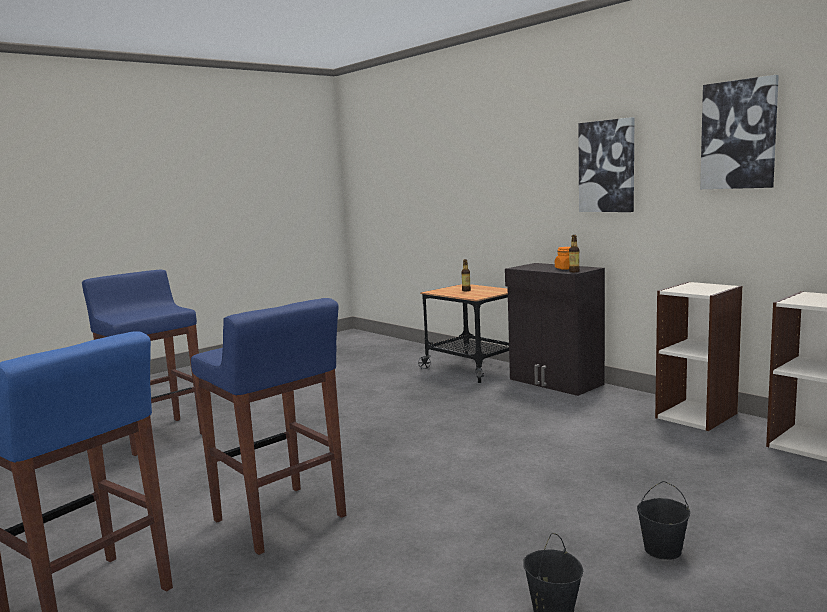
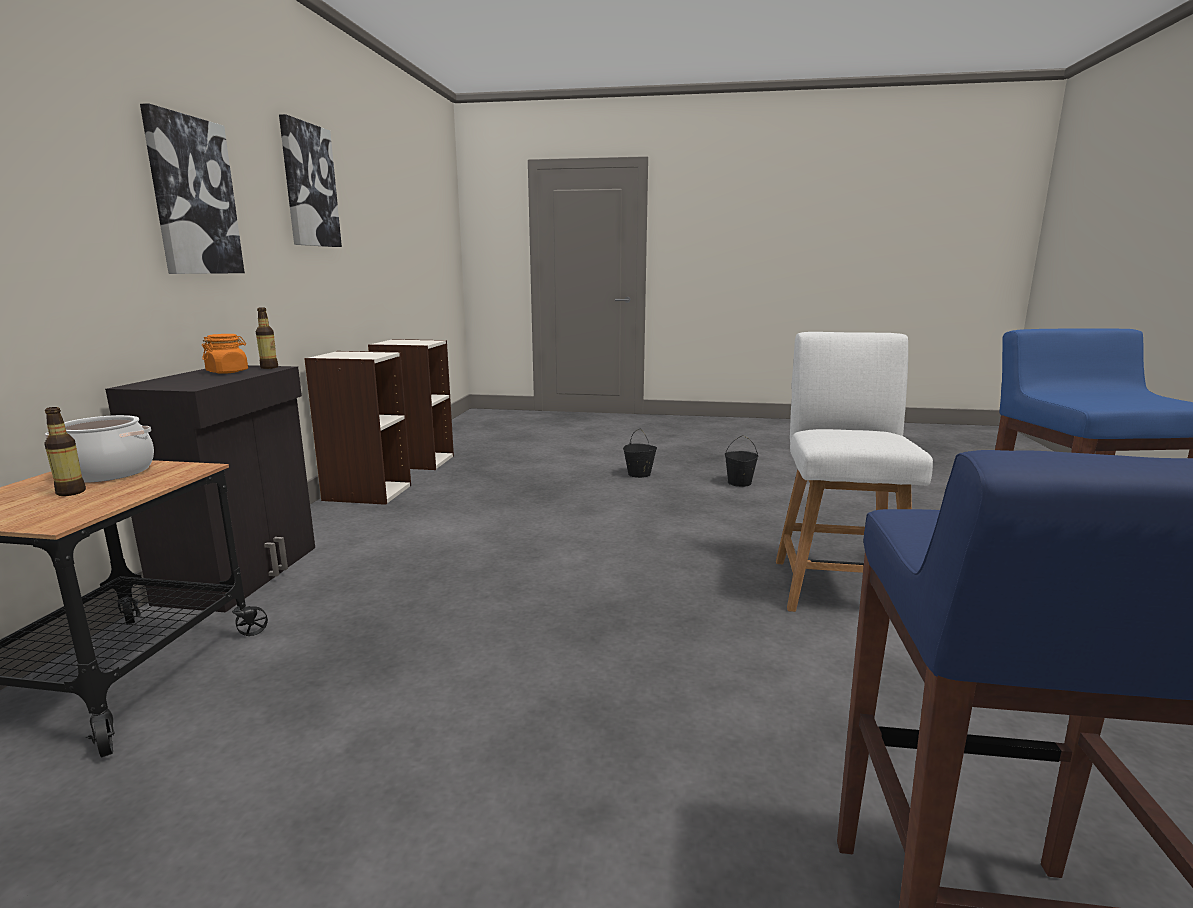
camera: 130 degrees left, 5 degrees up
(280, 519) = (837, 584): blue stool -> white chair
(488, 291) = (107, 473): none -> cooking pot

